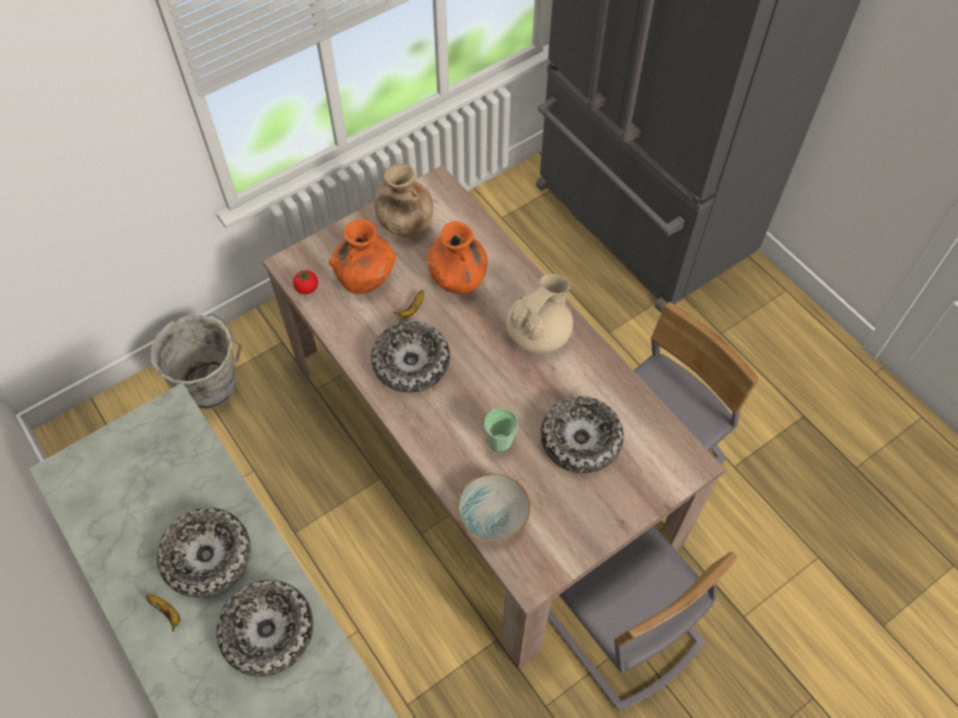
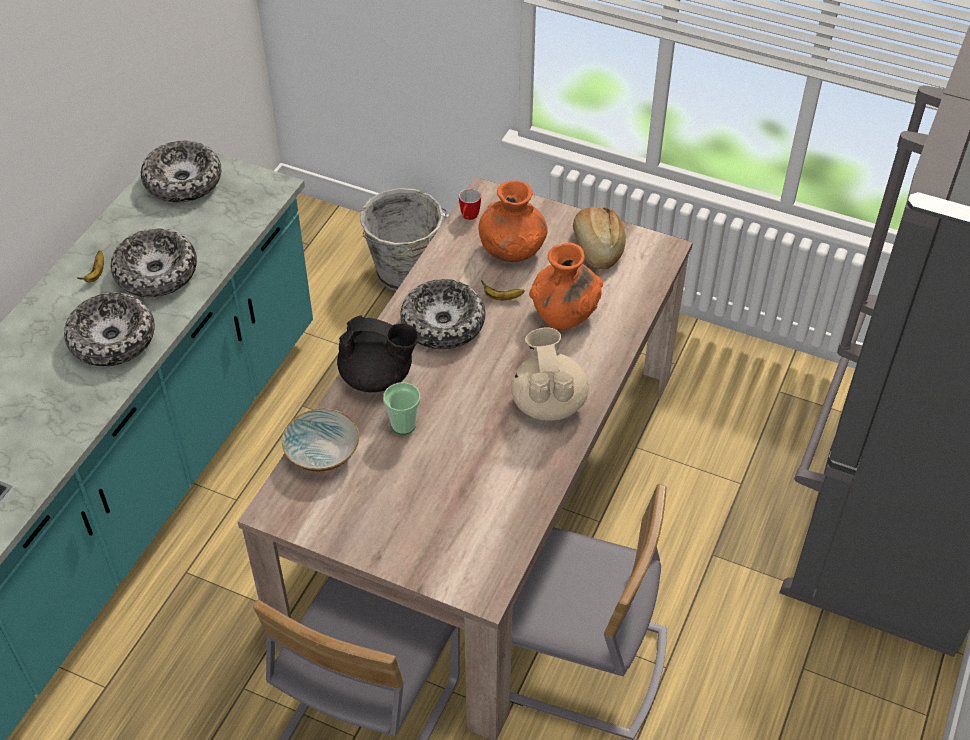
camera: 60 degrees right, 10 degrees down
(307, 288) = (468, 218): tomato -> mug
(404, 223) = (596, 247): brown vase -> bread
(437, 436) = (377, 377): none -> black teapot
(539, 334) = (548, 402): beige teapot -> beige teapot turned 105 degrees counterclockwise
(580, 440) = (448, 486): bowl -> bowl (183, 181)

